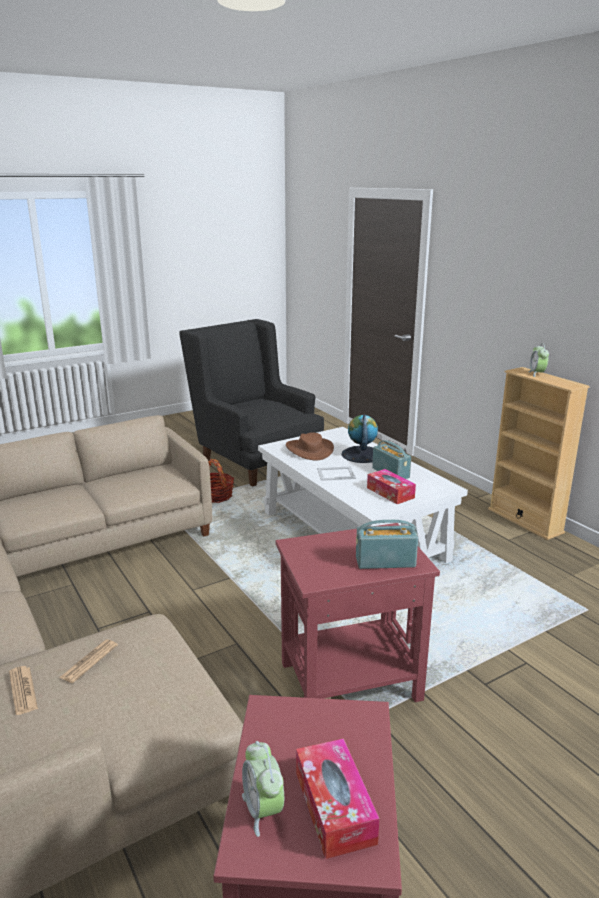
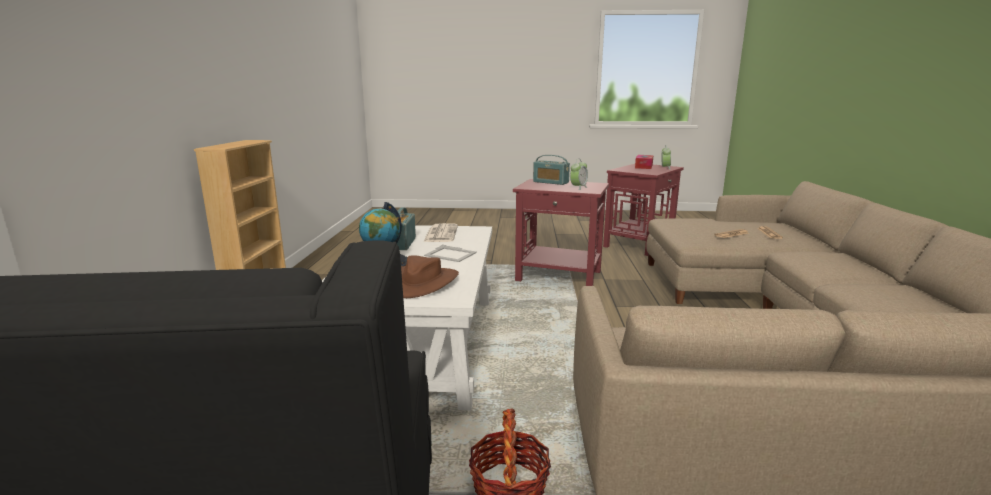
camera: 145 degrees left, 5 degrees down
(390, 493) = (440, 234): tissue box -> newspaper
(537, 374) = (226, 144): alarm clock -> alarm clock (578, 188)

